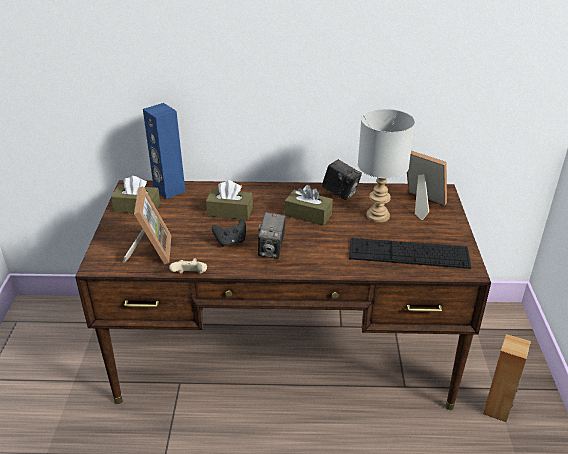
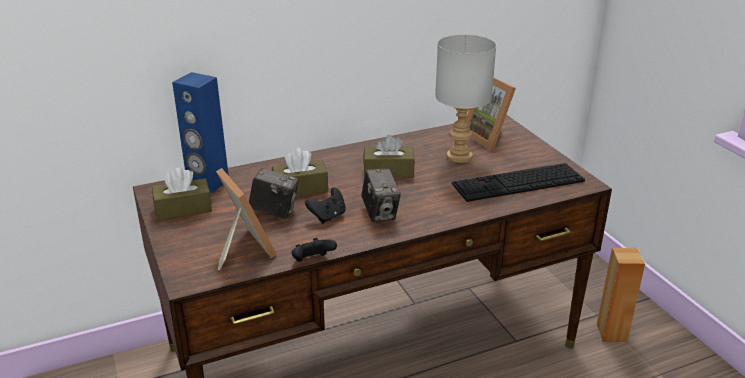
camera: 25 degrees left, 5 degrees down
(190, 276) = (312, 261): beige game controller -> black game controller
(340, 193) = (404, 144): camera -> camera (274, 211)
(420, 204) = (490, 137): picture frame -> picture frame turned 135 degrees counterclockwise

